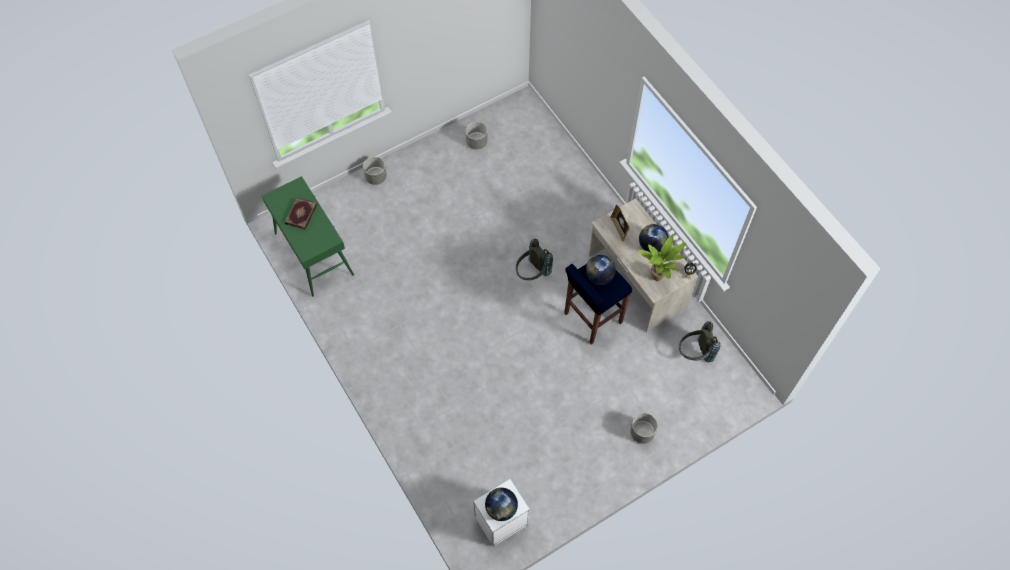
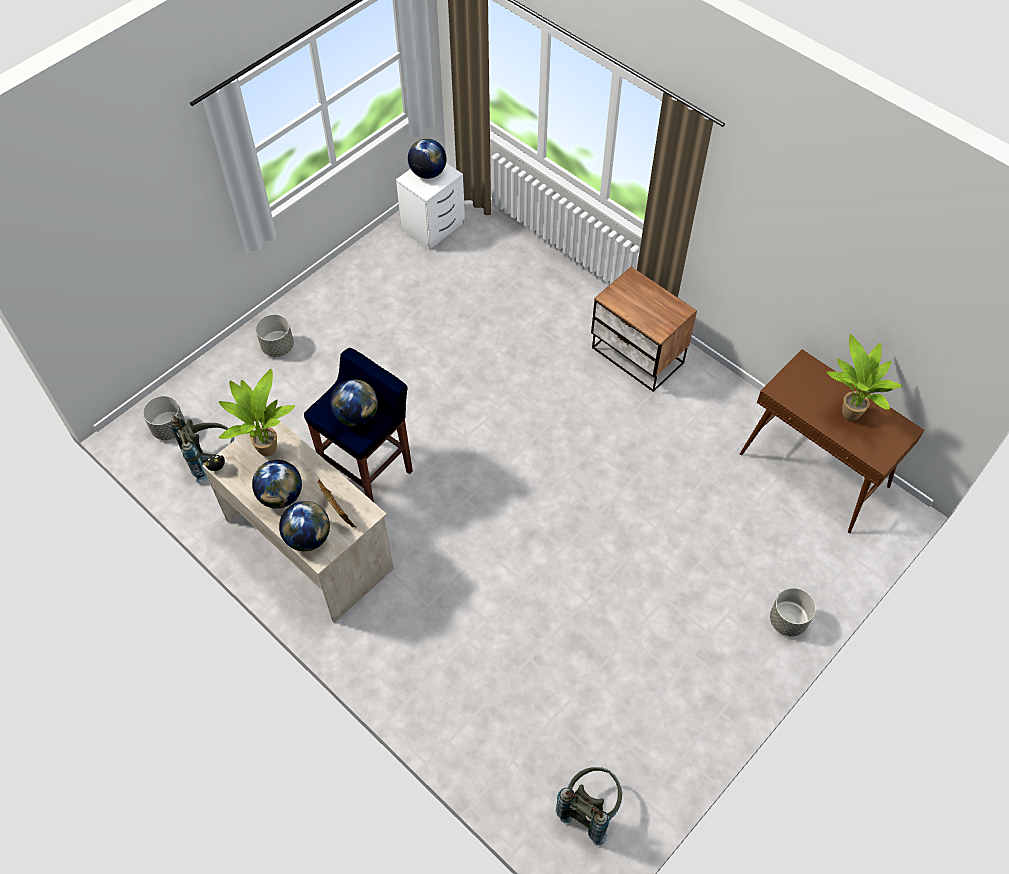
camera: 165 degrees right, 5 degrees down
(300, 214) = (847, 415): book -> potted plant
(313, 254) = (814, 470): green console table -> brown console table
(387, 360) = (637, 356): none -> nightstand
(476, 142) = (644, 738): grey planter -> grey planter (169, 428)
(532, 273) = (475, 518): grey backpack -> grey backpack (589, 808)
(638, 218) = (308, 537): none -> globe

